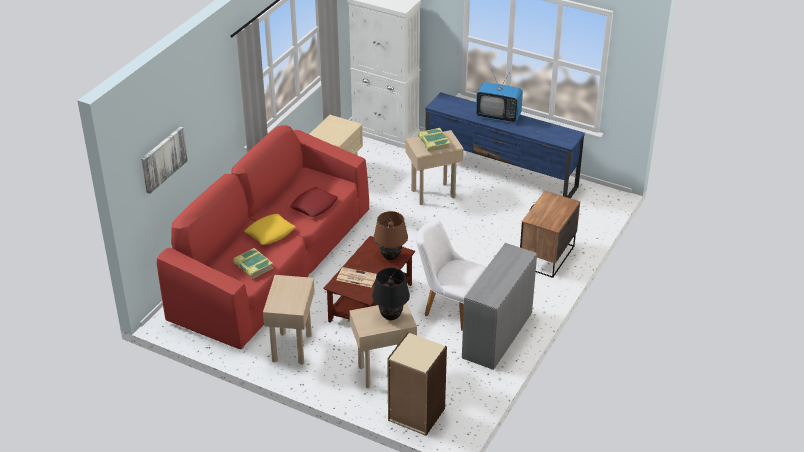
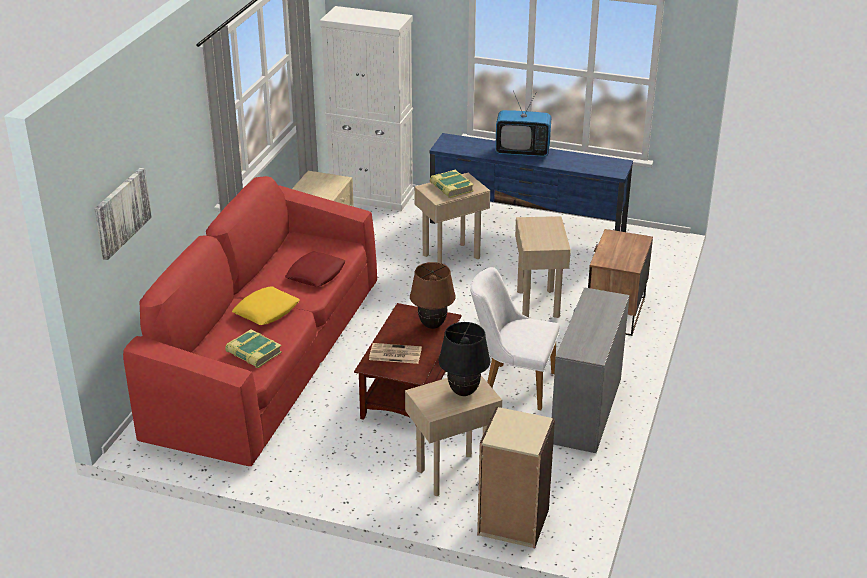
camera: 10 degrees left, 5 degrees down
(292, 348) = (321, 457): beige side table -> beige side table (538, 303)

